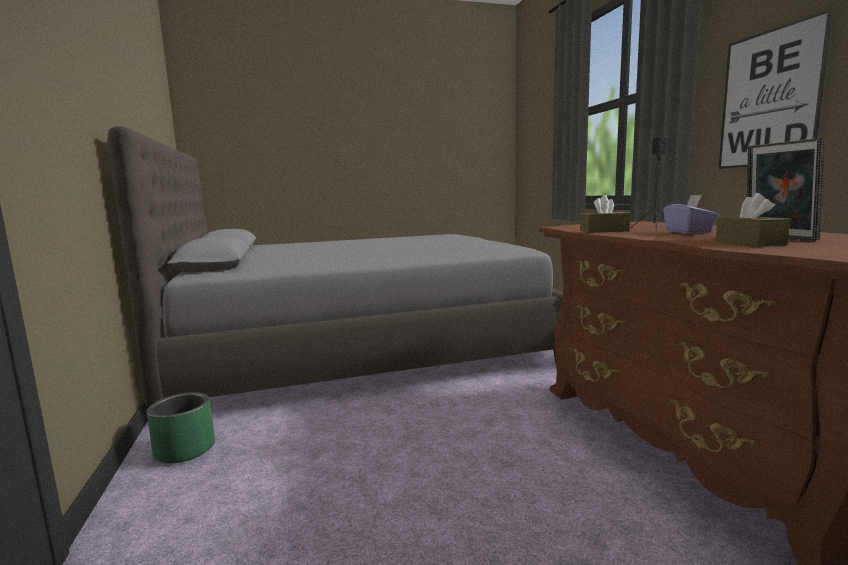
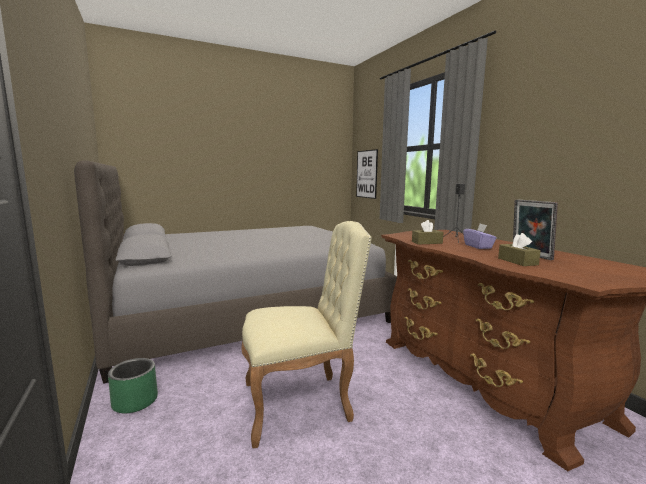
camera: 10 degrees left, 0 degrees up
(401, 465) = (299, 404): none -> beige chair
(769, 98) = (521, 162): picture -> picture (366, 174)

